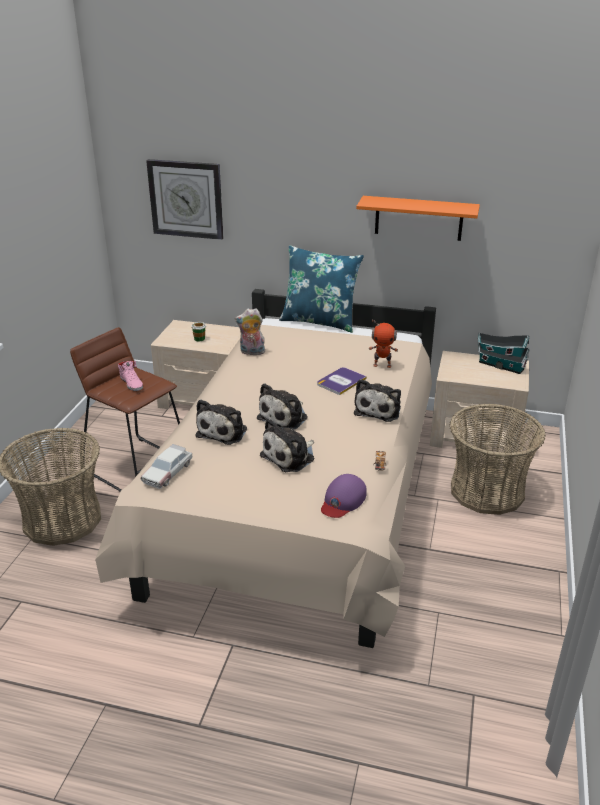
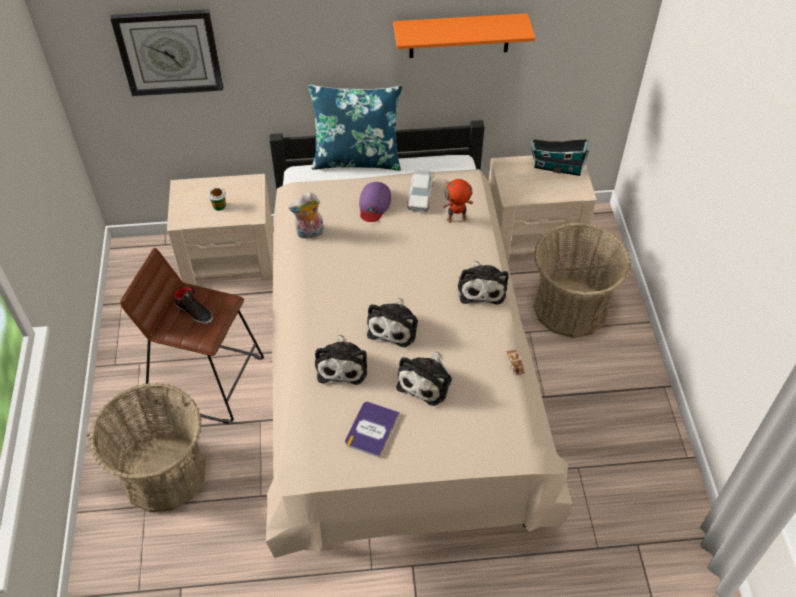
camera: 20 degrees left, 20 degrees up
(132, 383) = (194, 311): pink shoe -> black shoe
(168, 472) = (316, 439): toy car -> toy car (420, 195)
(341, 381) = (426, 255): book -> book (372, 429)
(343, 500) = (502, 424): purple cap -> purple cap (374, 204)

